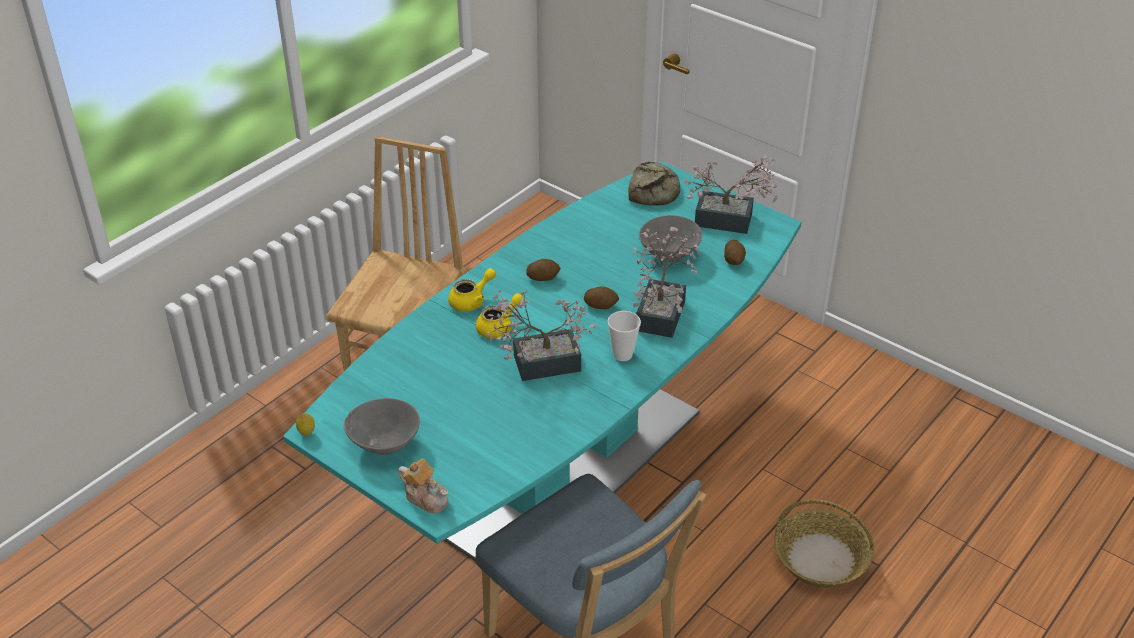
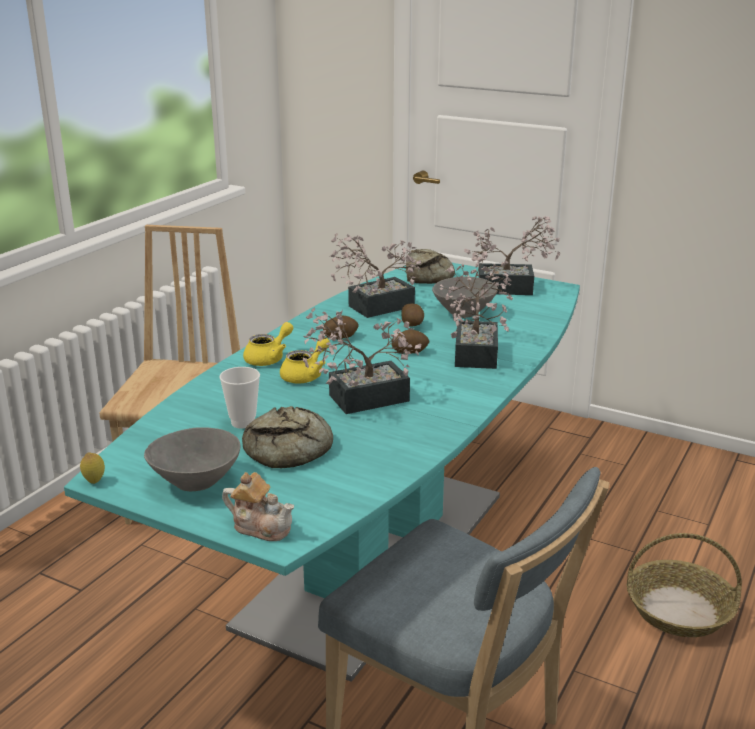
camera: 10 degrees left, 15 degrees down
(466, 417) = (291, 449): none -> bread
(586, 237) = (374, 307): none -> potted plant
(622, 354) = (450, 385): cup -> cup (243, 423)
(734, 260) = (530, 312): potato -> potato (412, 324)

